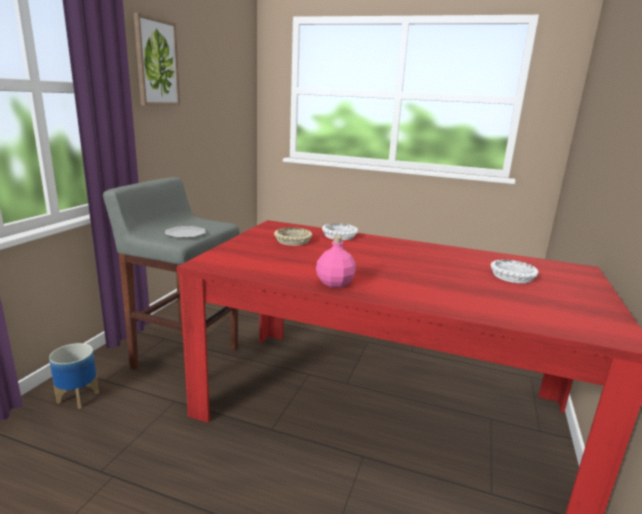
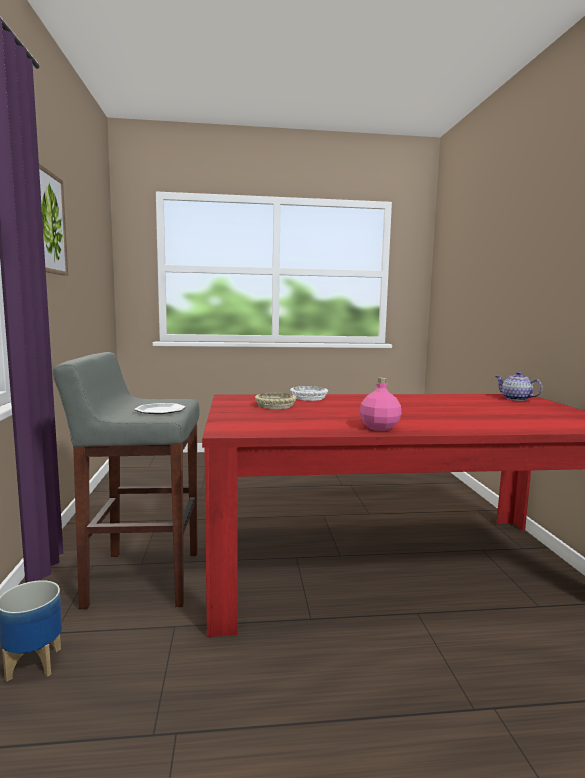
camera: 25 degrees left, 10 degrees down
(512, 276) = (490, 405): white bowl -> none
(564, 272) = (516, 399): none -> teapot

